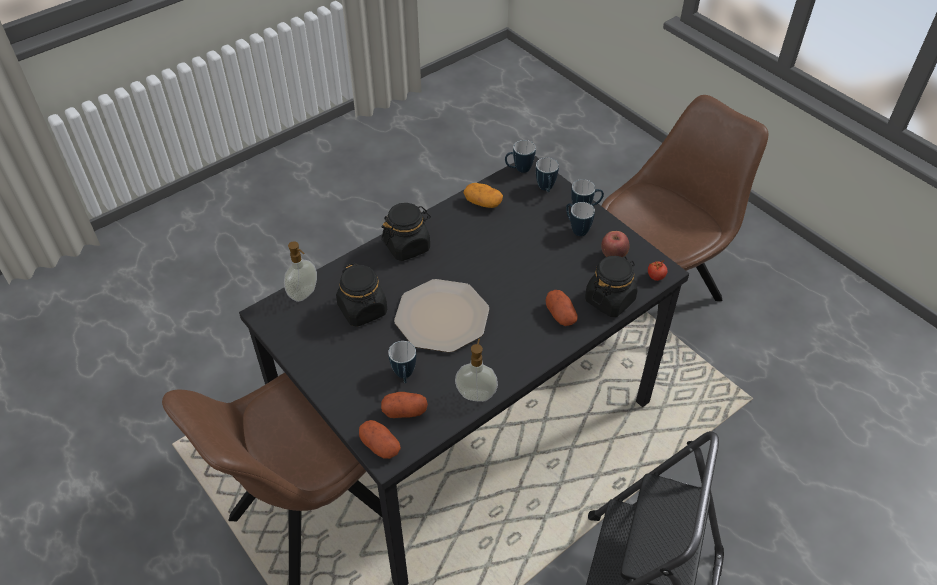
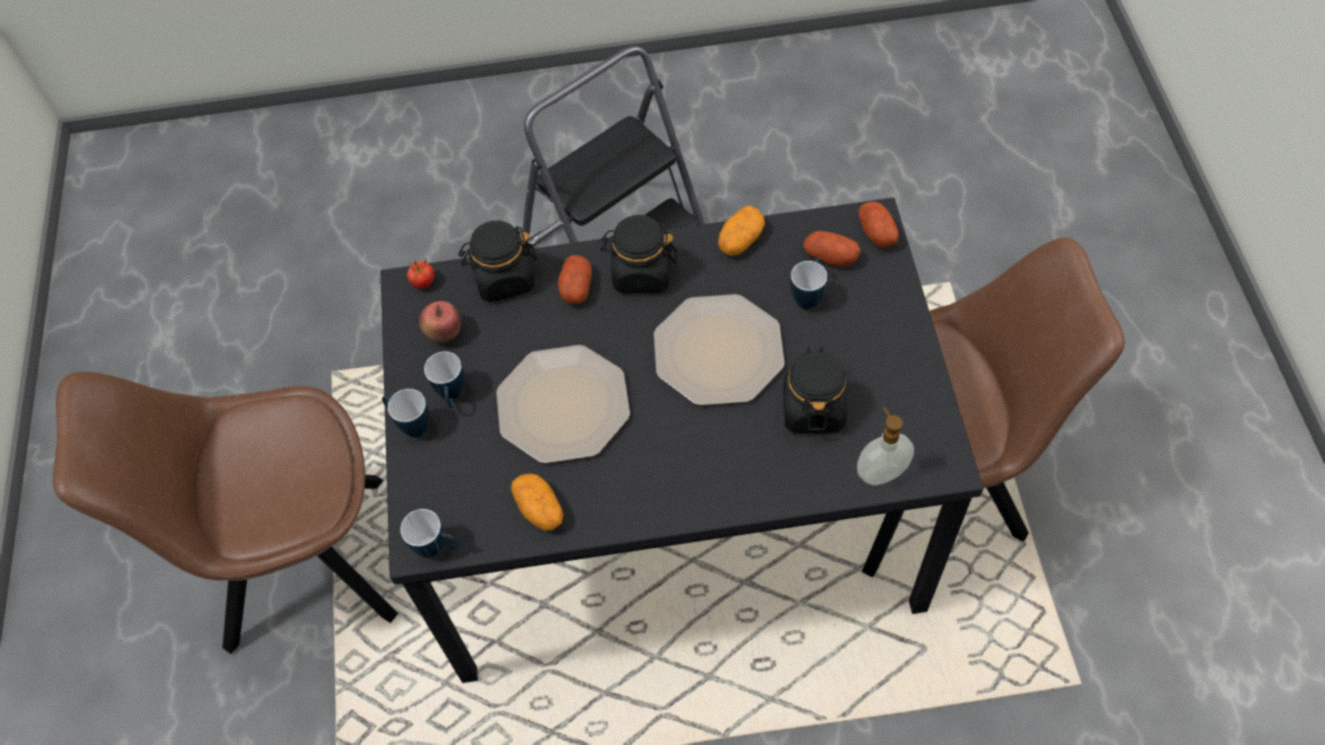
camera: 145 degrees left, 10 degrees up
(407, 246) = (697, 484): black jar -> black jar (641, 273)
(476, 394) = (740, 240): soap dispenser -> potato
(511, 250) = (562, 406): none -> plate
(546, 189) = (432, 487): mug -> none

